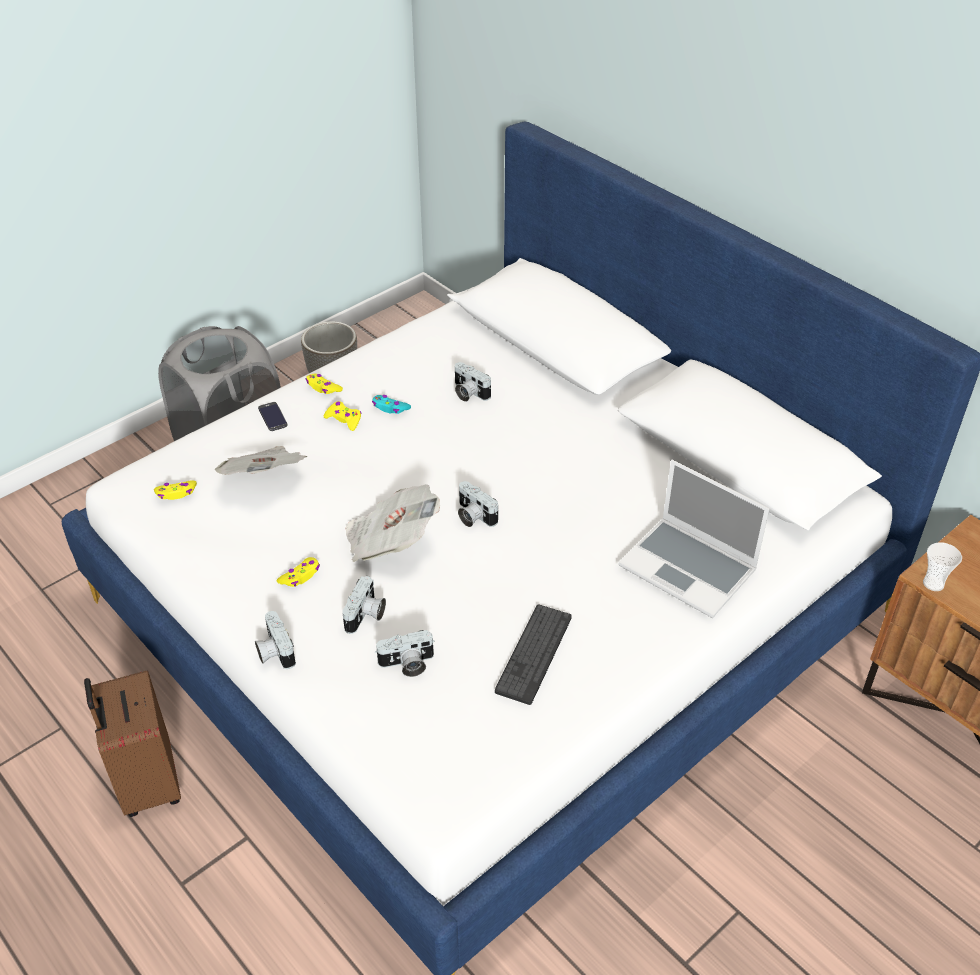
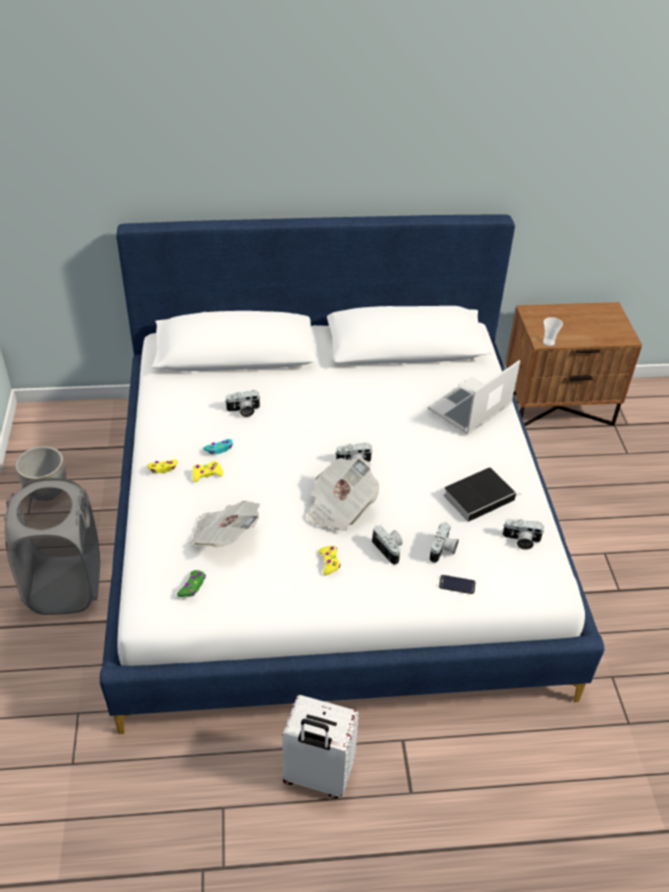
camera: 55 degrees left, 0 degrees up
(147, 784) = (317, 776): brown suitcase -> white suitcase
(176, 493) = (192, 586): yellow game controller -> green game controller
(273, 417) = (164, 505): phone -> phone (457, 584)
(274, 651) = (381, 604): camera -> camera (521, 540)
(534, 654) = (480, 496): keyboard -> book
(689, 568) = (470, 408): laptop -> laptop turned 150 degrees clockwise

